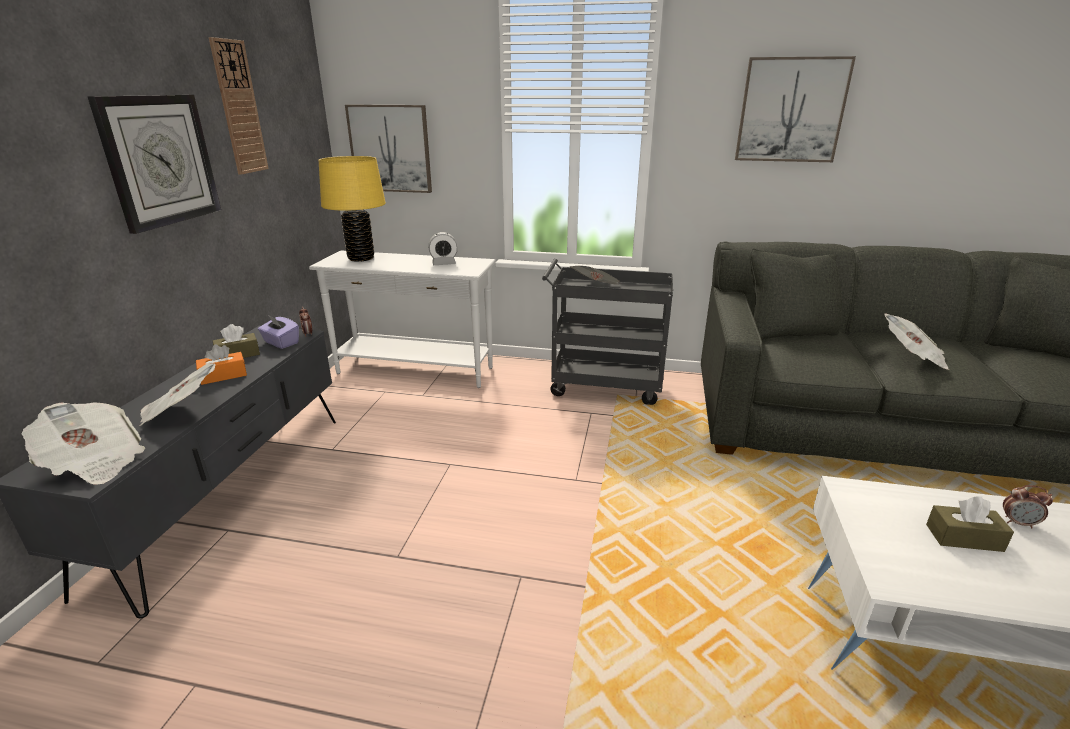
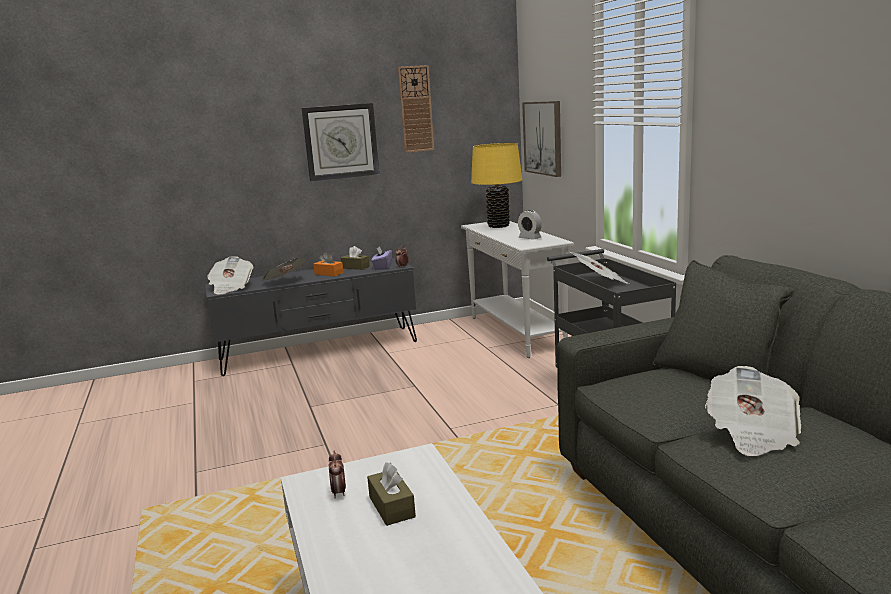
camera: 60 degrees right, 10 degrees down
(791, 110) = (804, 97): picture -> none
(1018, 523) = (445, 533): alarm clock -> alarm clock (339, 492)

